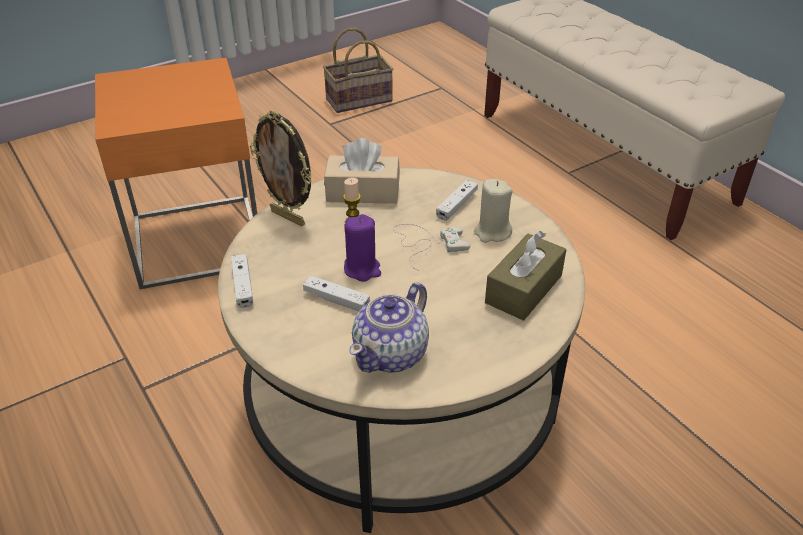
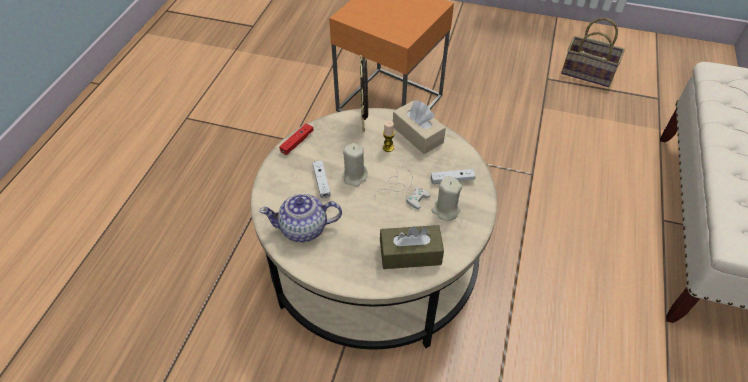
camera: 50 degrees right, 10 degrees up
(243, 286) = (297, 142): white game controller -> red game controller
(362, 269) = (355, 176): purple candle -> beige candle

